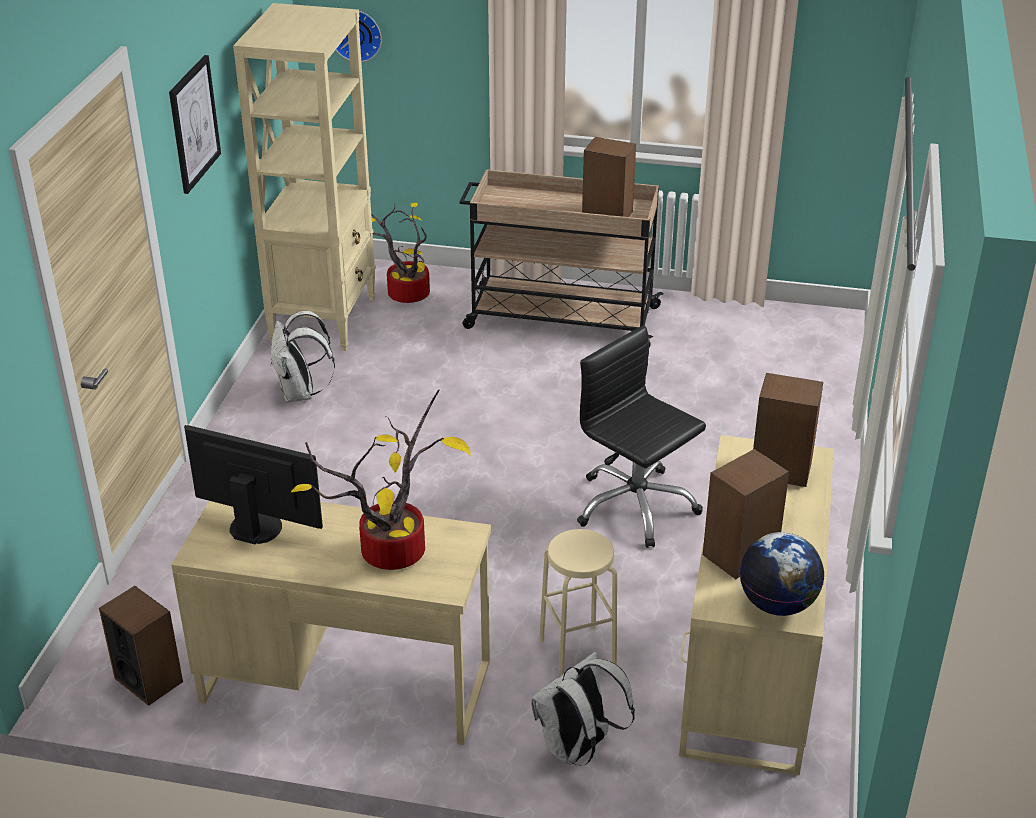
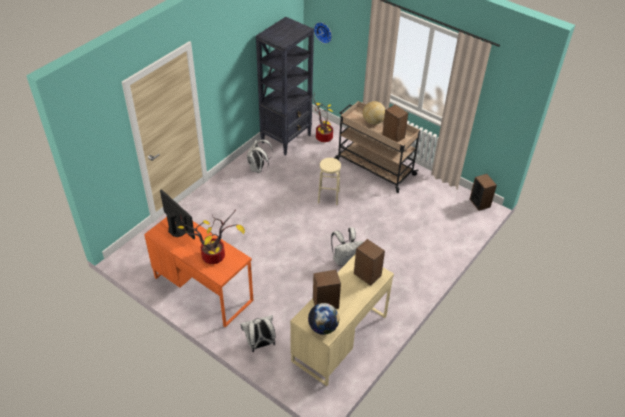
camera: 25 degrees right, 10 degrees up
(149, 679) = (145, 263): speaker -> speaker (480, 203)
(194, 124) = (228, 65): picture -> none
(324, 319) = (286, 138): beige bookcase -> black bookcase
(345, 681) = (203, 288): beige desk -> orange desk
(543, 202) = (373, 122): none -> globe
(577, 652) = (284, 309): beige stool -> beige stool (328, 197)
(635, 506) = (344, 259): black office chair -> white backpack

